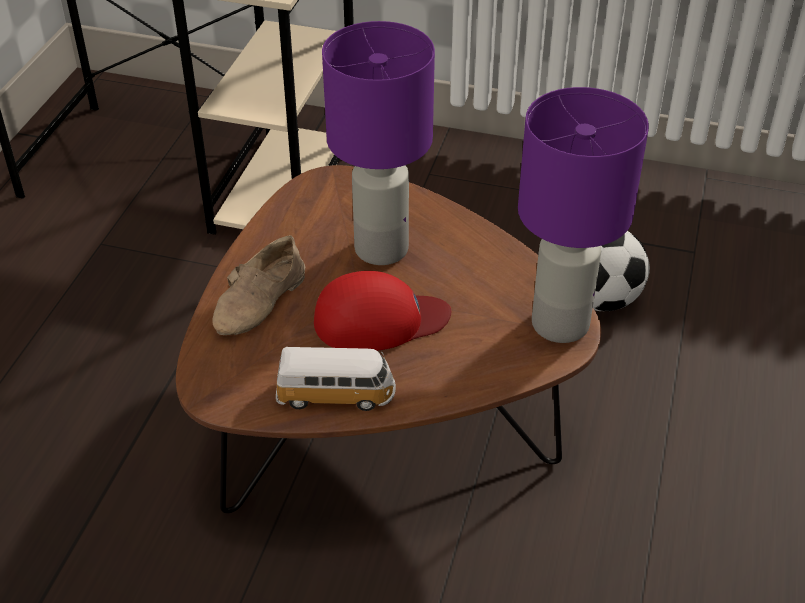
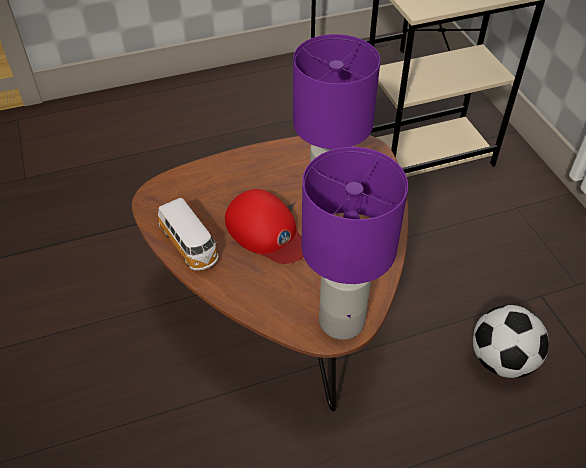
camera: 55 degrees right, 5 degrees up
(262, 301) = (237, 176): beige shoe -> none

